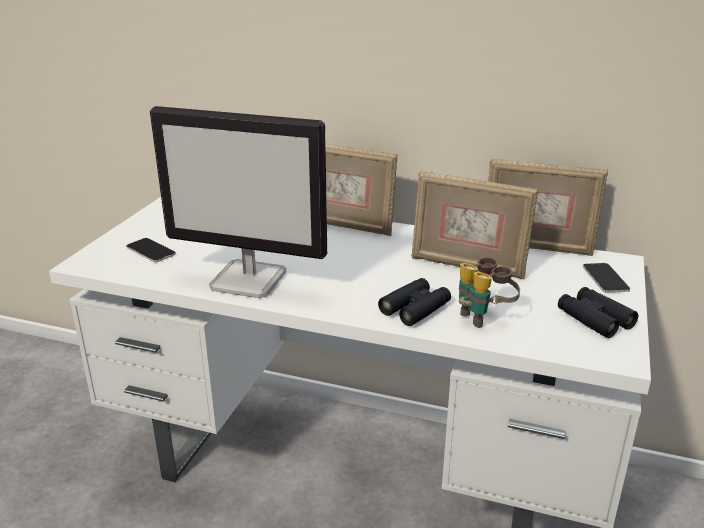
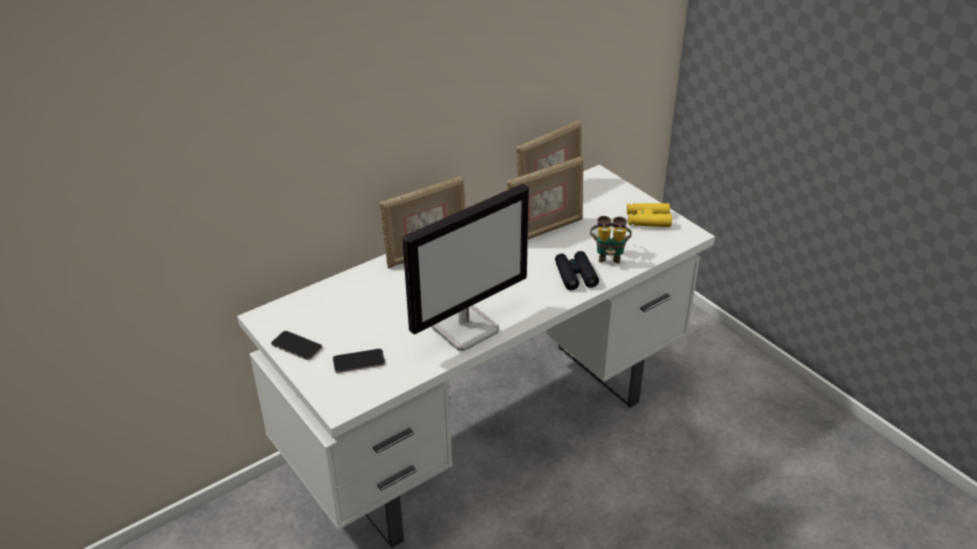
camera: 55 degrees left, 10 degrees up
(594, 319) = (648, 220): black binoculars -> yellow binoculars
(605, 278) = (611, 191): phone -> phone (296, 346)

